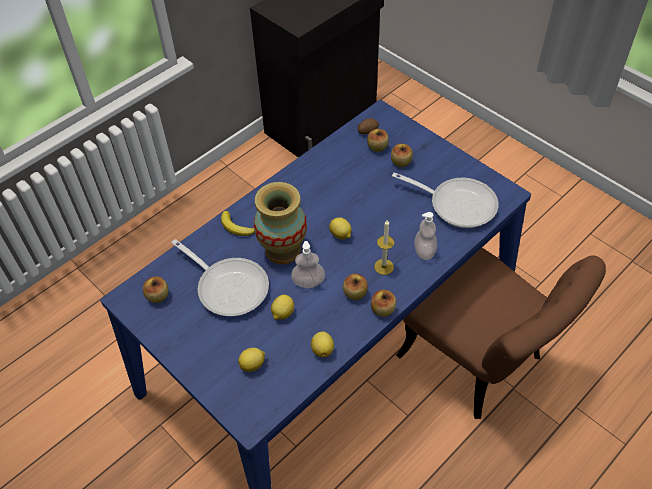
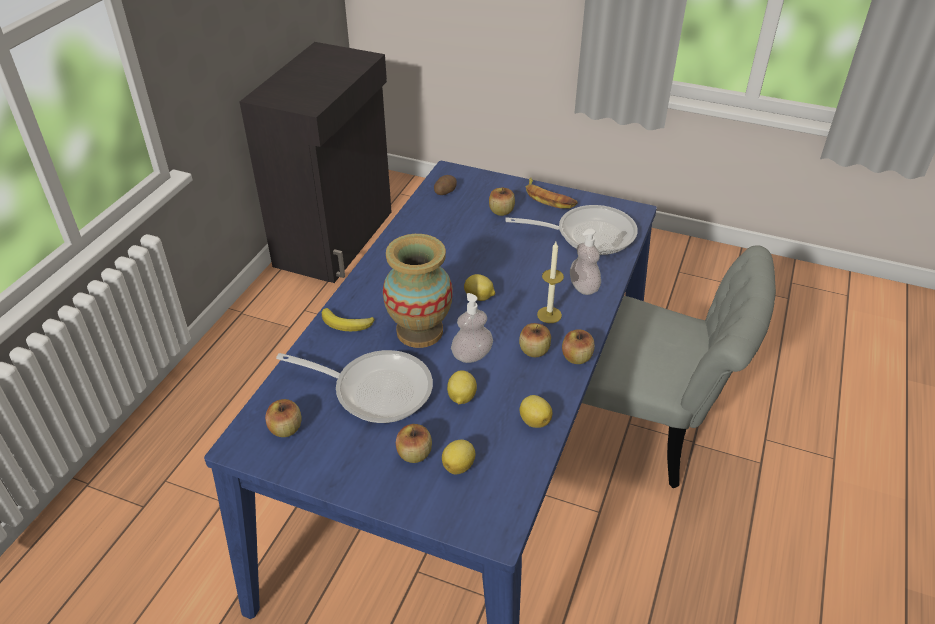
camera: 25 degrees left, 10 degrees down
(377, 147) = (466, 204): apple -> apple (414, 454)
(446, 160) = (549, 198): none -> banana
(481, 365) = (647, 430): brown chair -> grey chair

